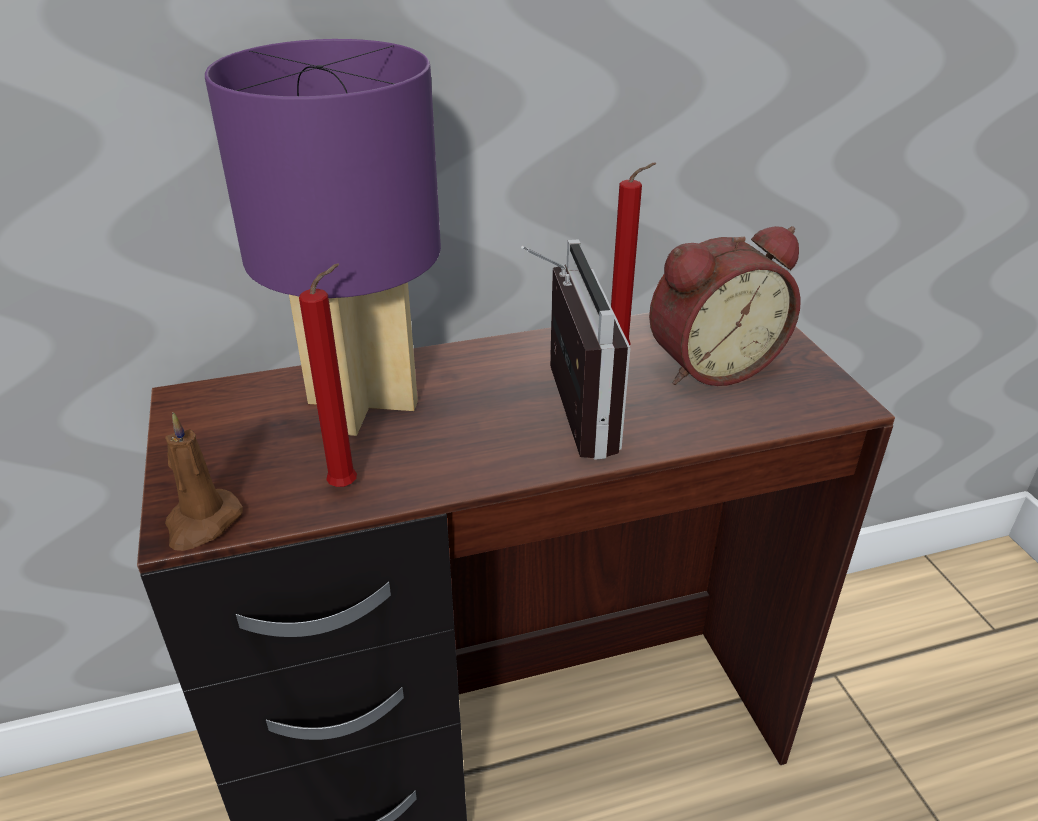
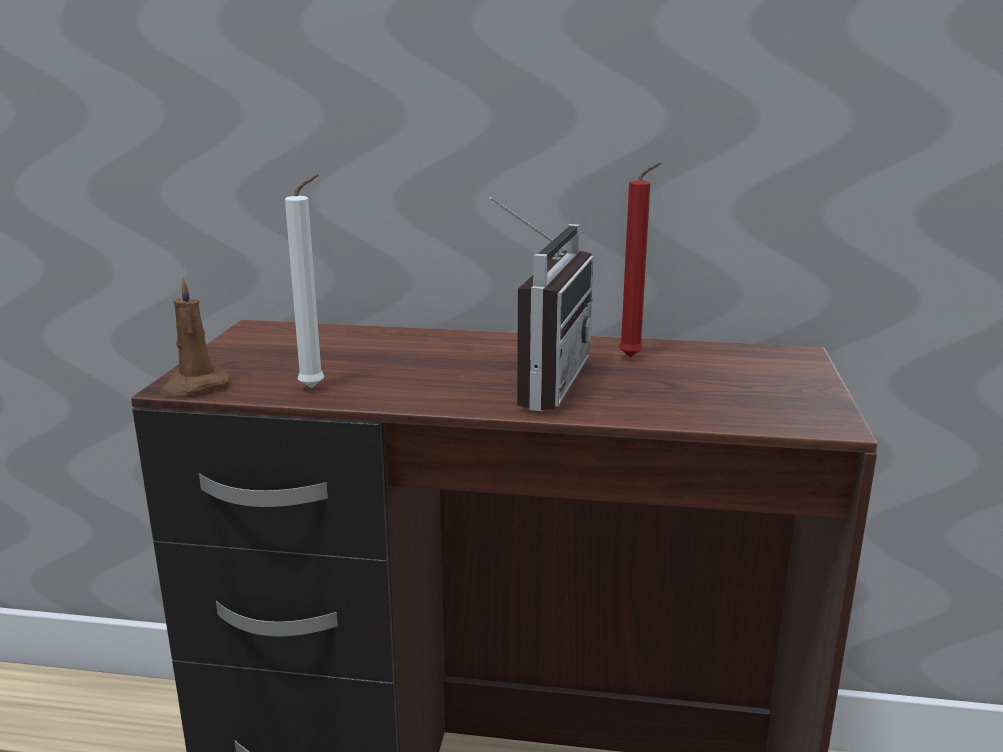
camera: 25 degrees right, 15 degrees down
(348, 485) = (316, 388): red candle -> white candle
(360, 403) = (376, 349): purple table lamp -> none
(710, 364) = (712, 378): alarm clock -> none

